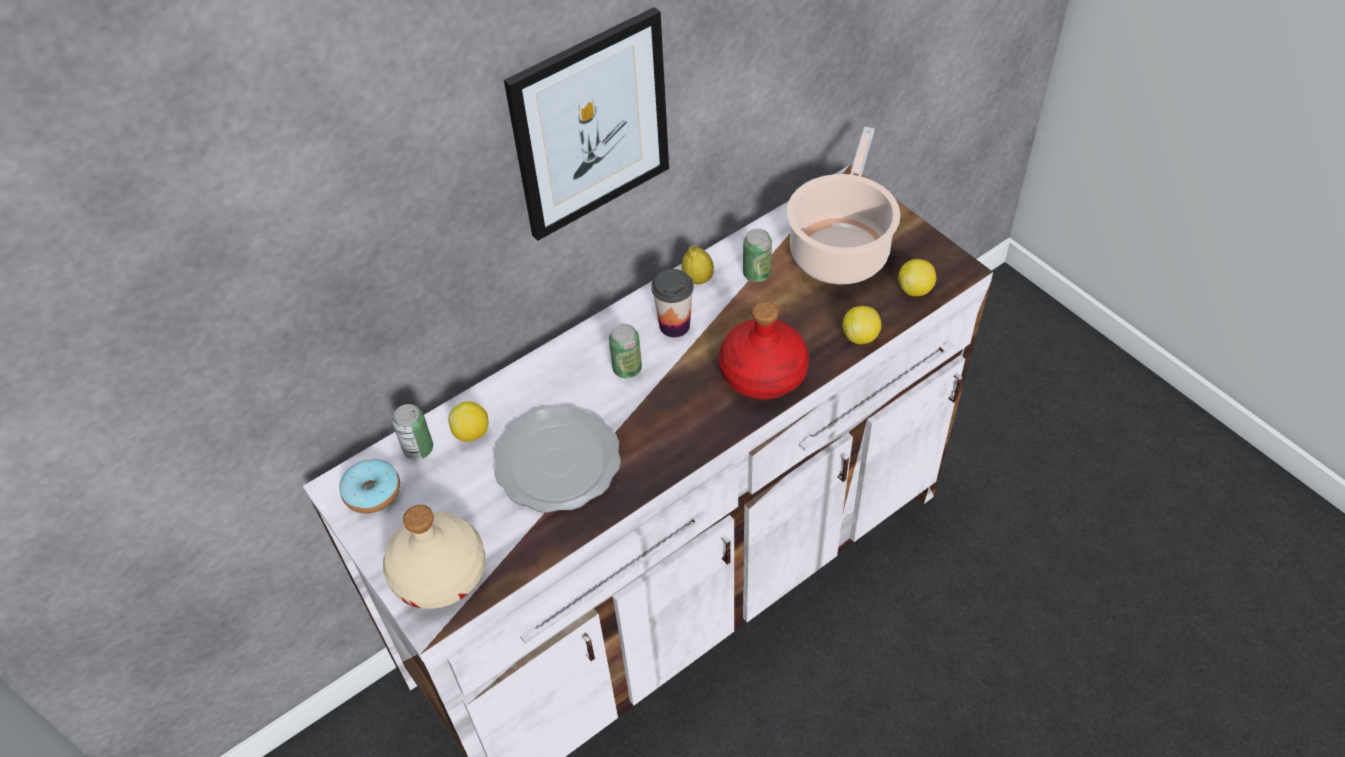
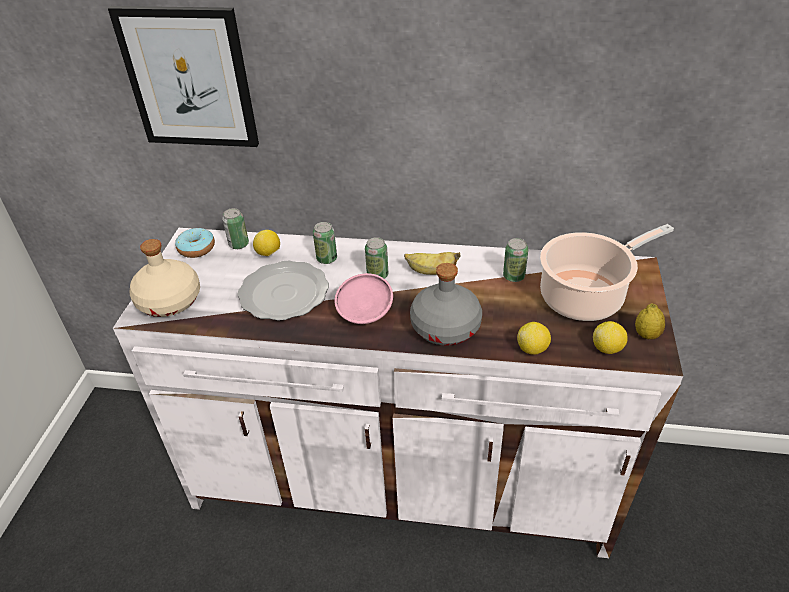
camera: 45 degrees right, 10 degrees down
(547, 390) = (327, 259): none -> can
(590, 125) = (419, 90): picture -> picture (189, 78)
(671, 419) = (364, 314): none -> pink bowl
(674, 325) = (431, 272): cup -> banana
(698, 279) = (476, 258): lemon -> lemon (646, 335)
(764, 373) = (446, 327): red bottle -> grey bottle

